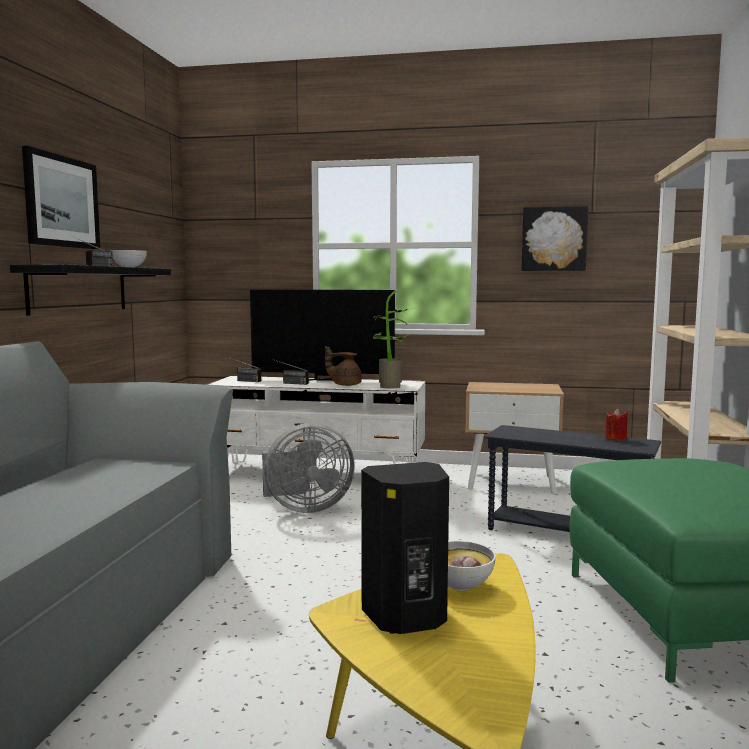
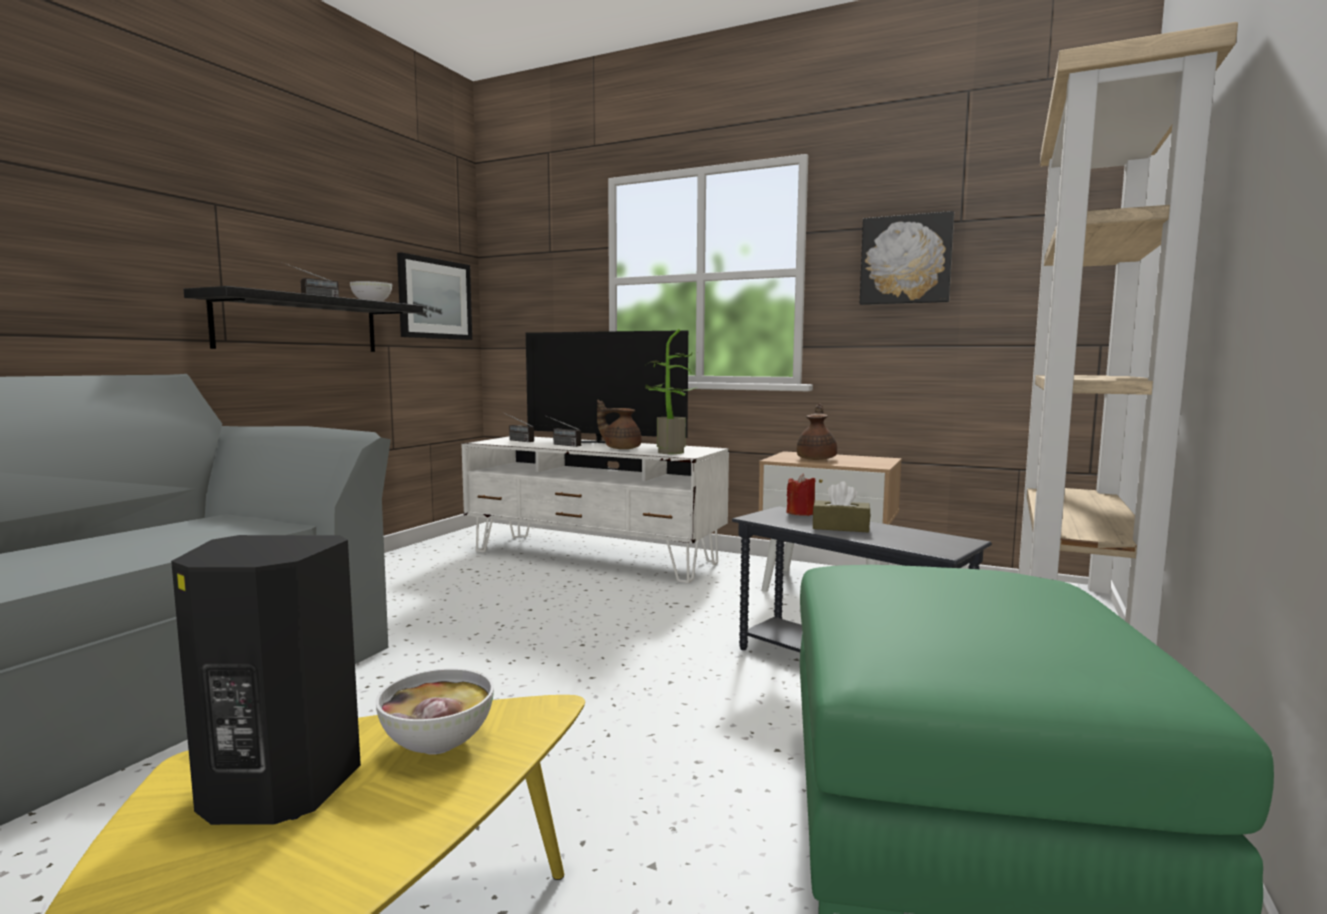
camera: 15 degrees right, 0 degrees up
(61, 201) = (272, 222): picture -> picture (435, 299)
(305, 508) = (537, 597): grey fan -> none
(503, 387) = (817, 459): none -> brown teapot
(562, 437) = (840, 527): none -> brown tissue box
(615, 438) = (920, 534): red candle -> red candle (800, 513)

